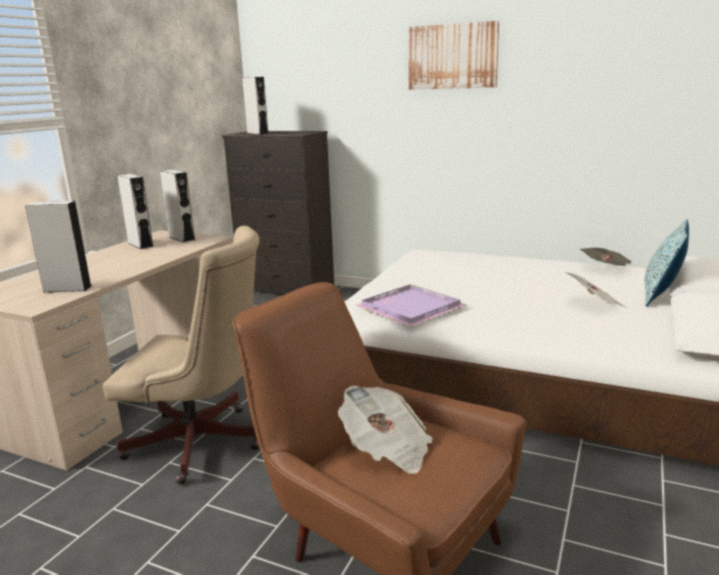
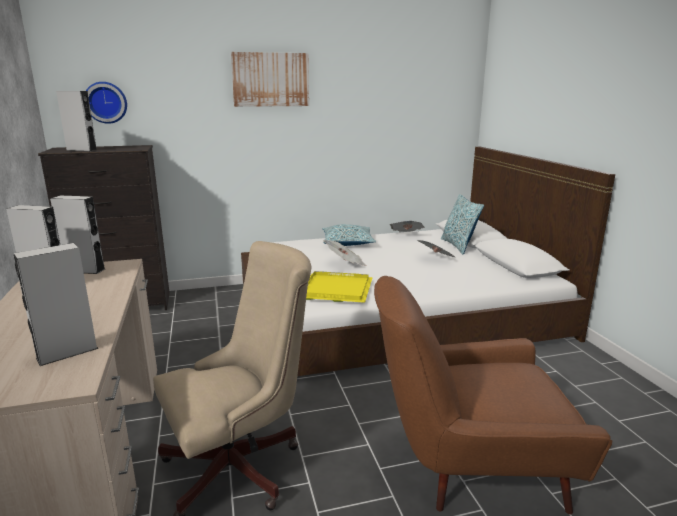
camera: 40 degrees left, 0 degrees up
(293, 88) = (106, 102): none -> wall clock
(387, 449) = (488, 390): newspaper -> newspaper (345, 263)
(408, 308) = (334, 290): purple tray -> yellow tray
(512, 264) = (347, 243): none -> pillow

